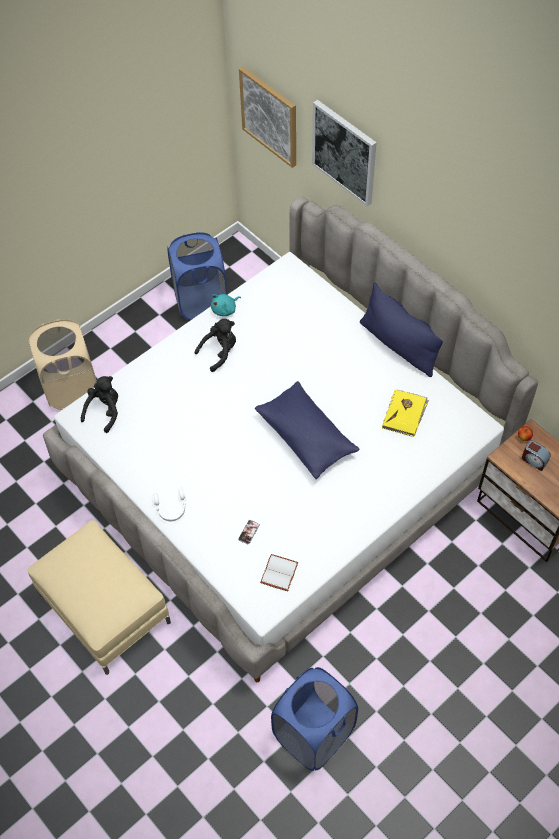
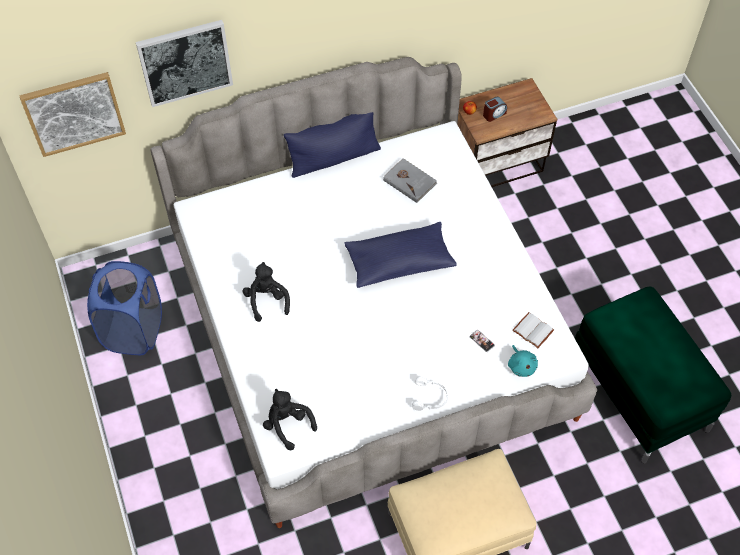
camera: 70 degrees left, 0 degrees up
(71, 388) = (177, 489): beige laundry basket -> none
(225, 309) = (216, 279): turquoise plush toy -> turquoise plush toy (521, 366)
(313, 734) = (639, 392): blue laundry basket -> green ottoman
(405, 414) = (410, 181): yellow book -> grey book

